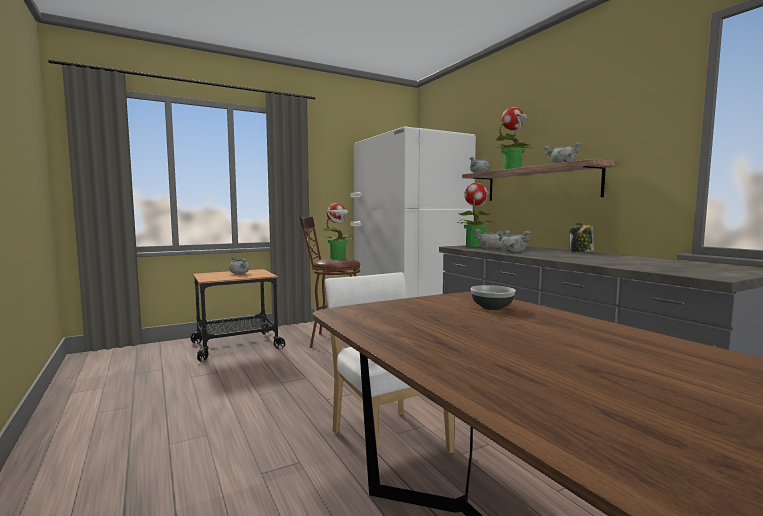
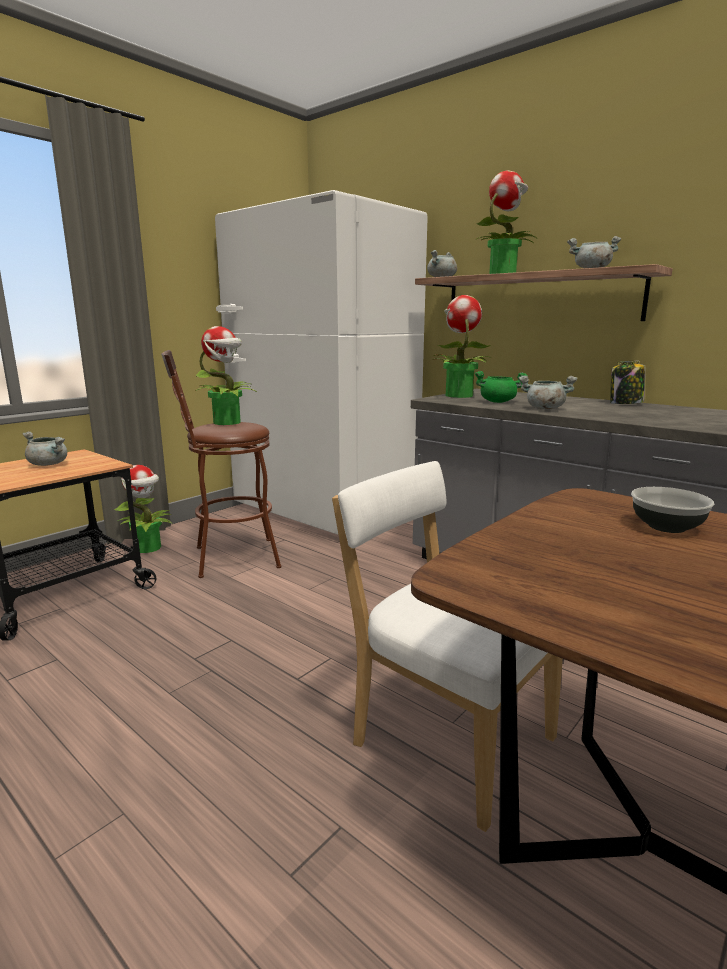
camera: 20 degrees left, 10 degrees up
(293, 331) = (149, 548): none -> potted plant
(491, 249) = (498, 402): grey cooking pot -> green cooking pot

